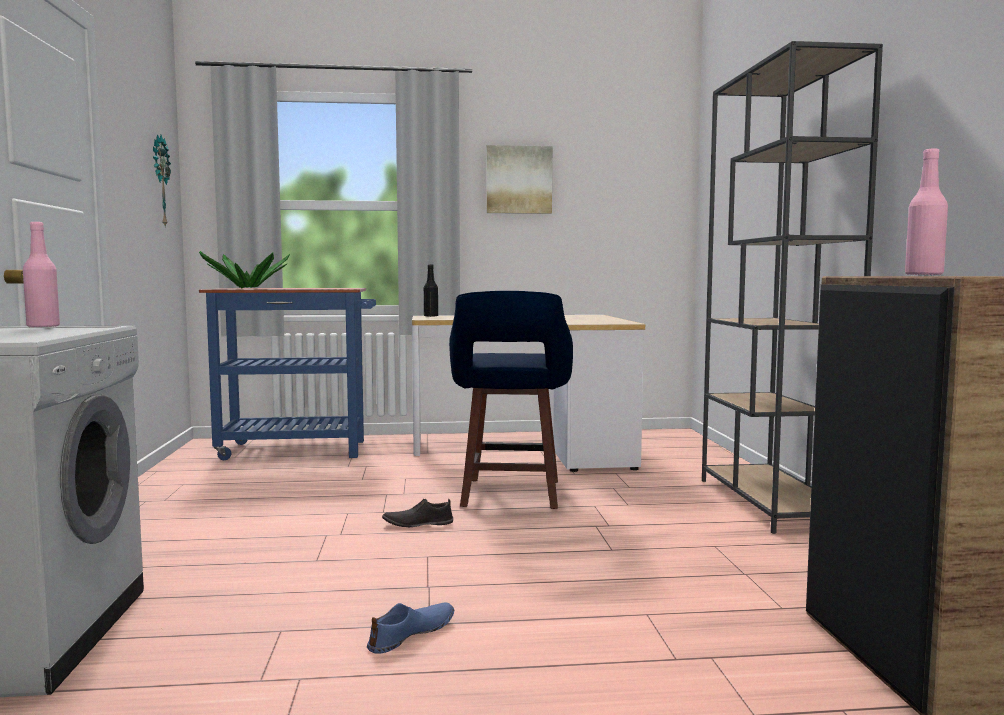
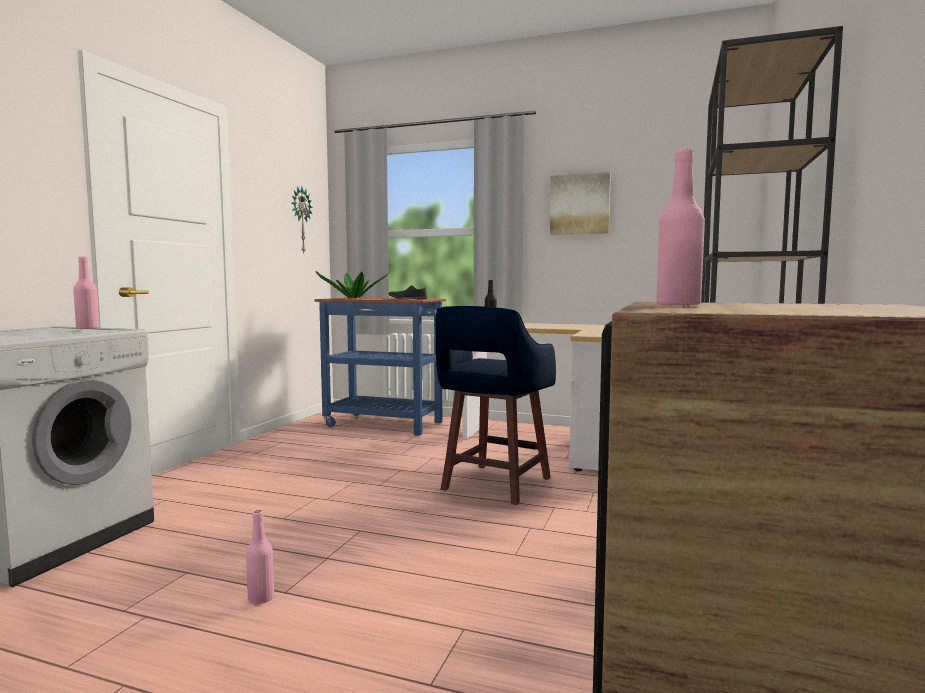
camera: 25 degrees right, 0 degrees up
(412, 634) = (261, 599): blue shoe -> pink bottle
(418, 523) = (390, 499): black shoe -> black shoe (407, 299)

